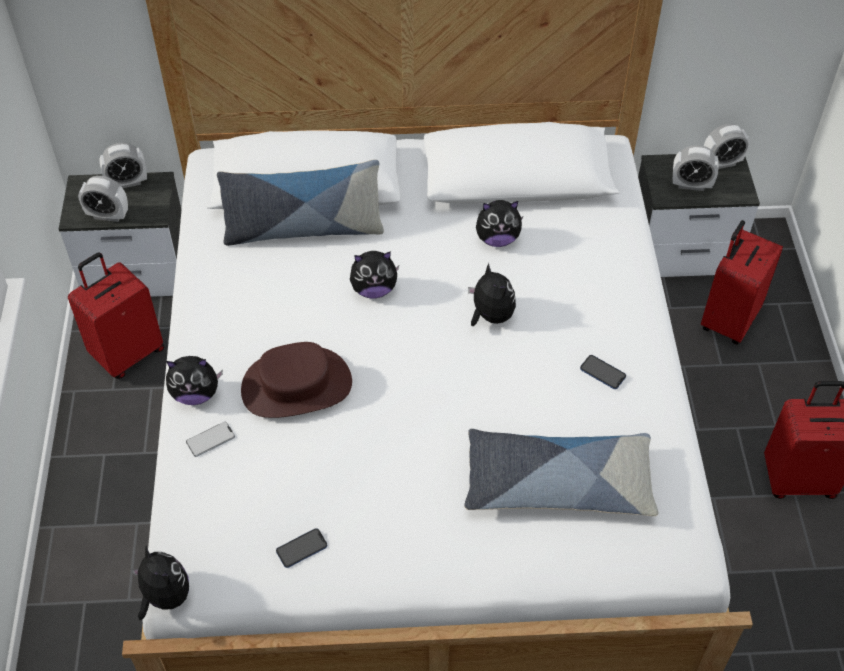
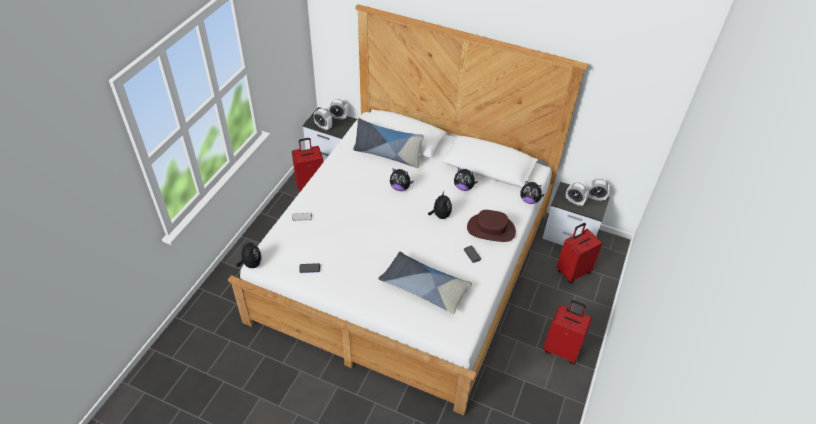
camera: 25 degrees right, 5 degrees down
(196, 394) = (307, 199): plush toy -> plush toy (529, 200)
(296, 386) = (346, 210): brown hat -> brown hat (491, 229)

